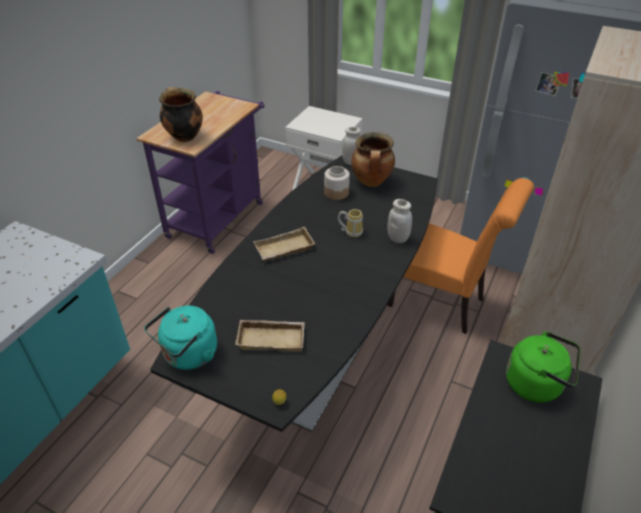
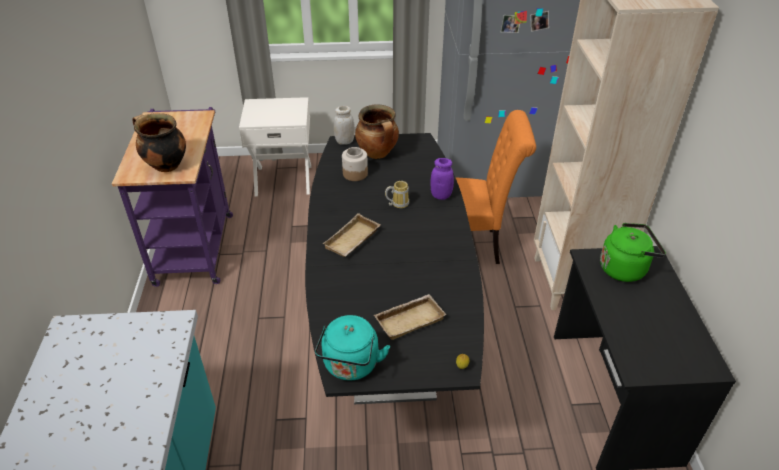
camera: 30 degrees left, 0 degrees up
(398, 238) = (441, 195): white jar -> purple jar

